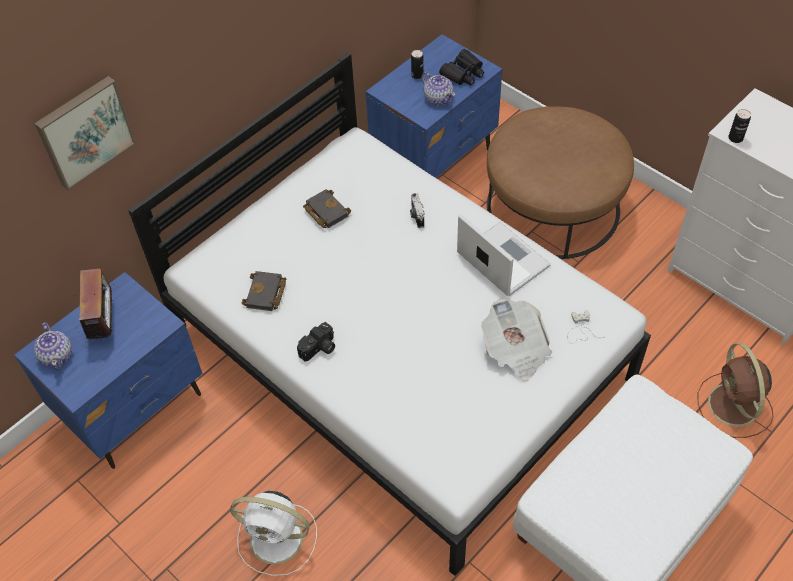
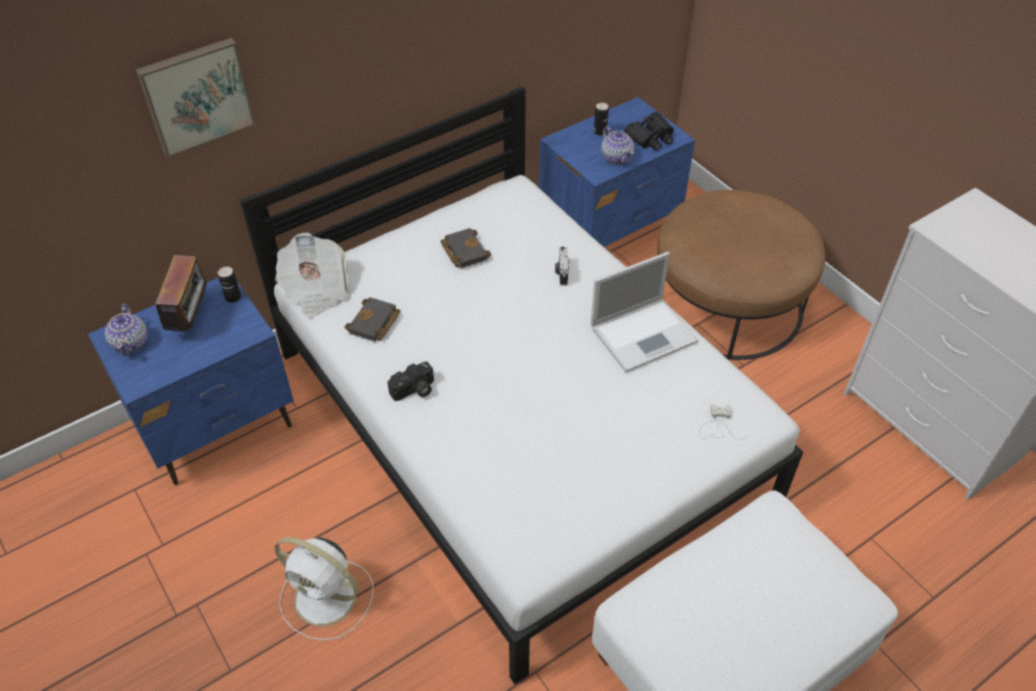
camera: 10 degrees right, 5 degrees down
(501, 259) = (645, 333): laptop -> laptop turned 90 degrees clockwise
(515, 350) = (635, 434): newspaper -> newspaper (315, 289)
(734, 407) = (892, 559): brown fan -> none
(735, 138) = (941, 235): can -> can (233, 297)

